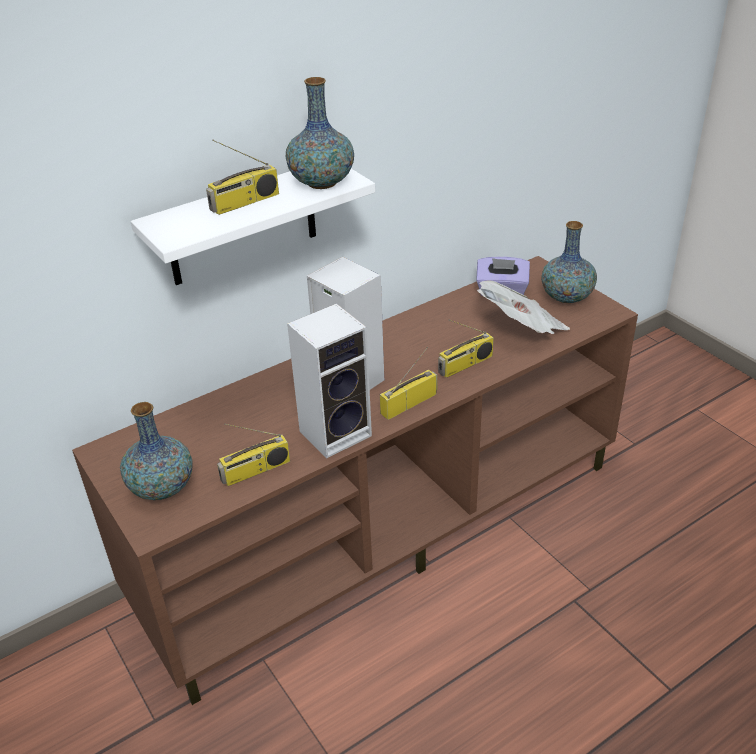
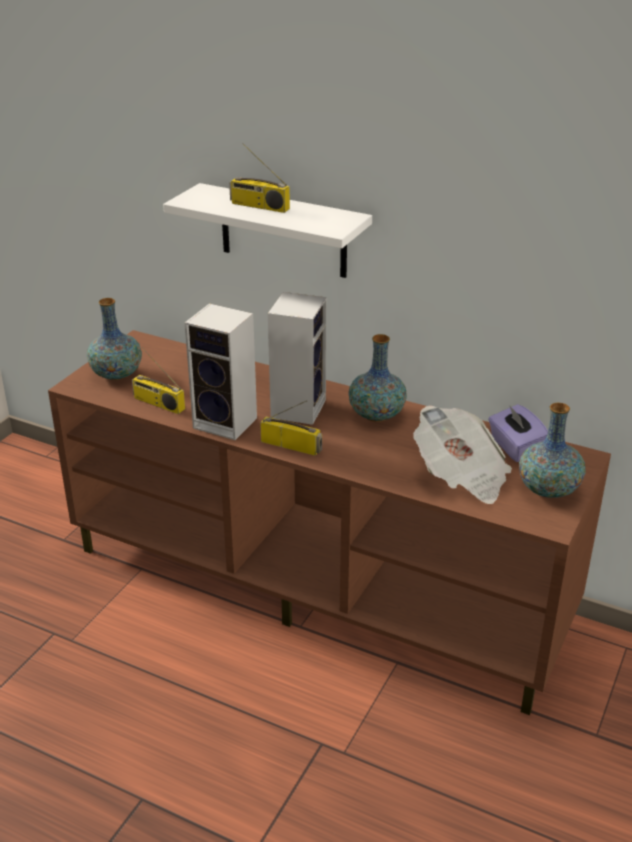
camera: 60 degrees right, 5 degrees down
(322, 183) = (319, 221): vase -> vase (376, 415)
(465, 365) = (371, 459): radio -> none

